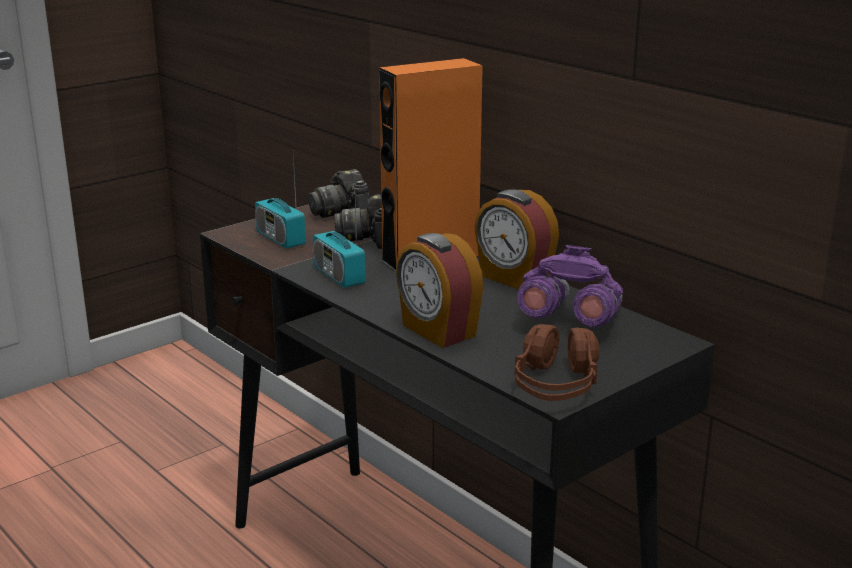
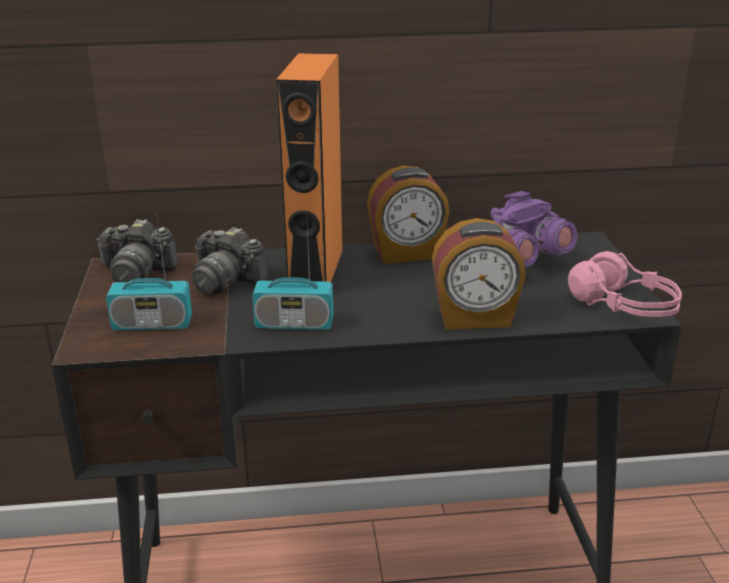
camera: 55 degrees left, 5 degrees up
(555, 386) = (624, 306): brown headphones -> pink headphones

